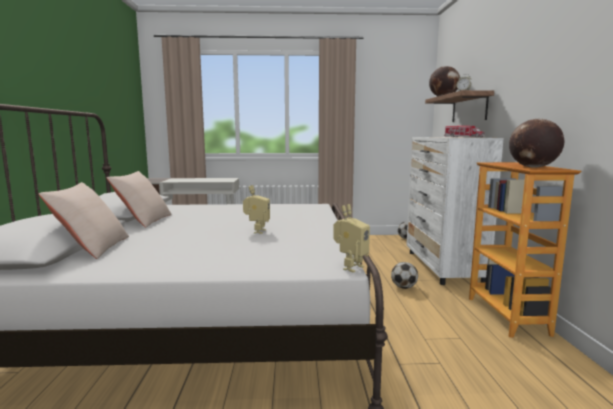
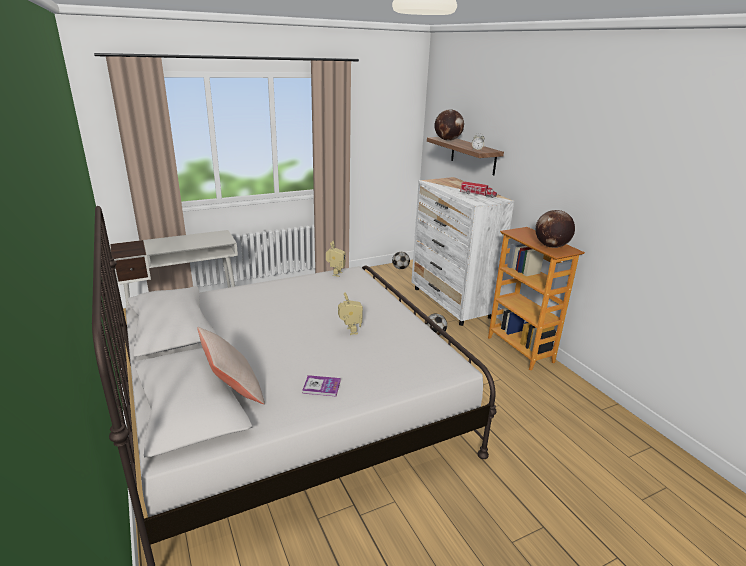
camera: 25 degrees left, 15 degrees up
(143, 220) = (216, 332): beige pillow -> none
(168, 257) = (321, 387): none -> book
(350, 267) = (466, 367): toy robot -> toy robot (335, 274)

